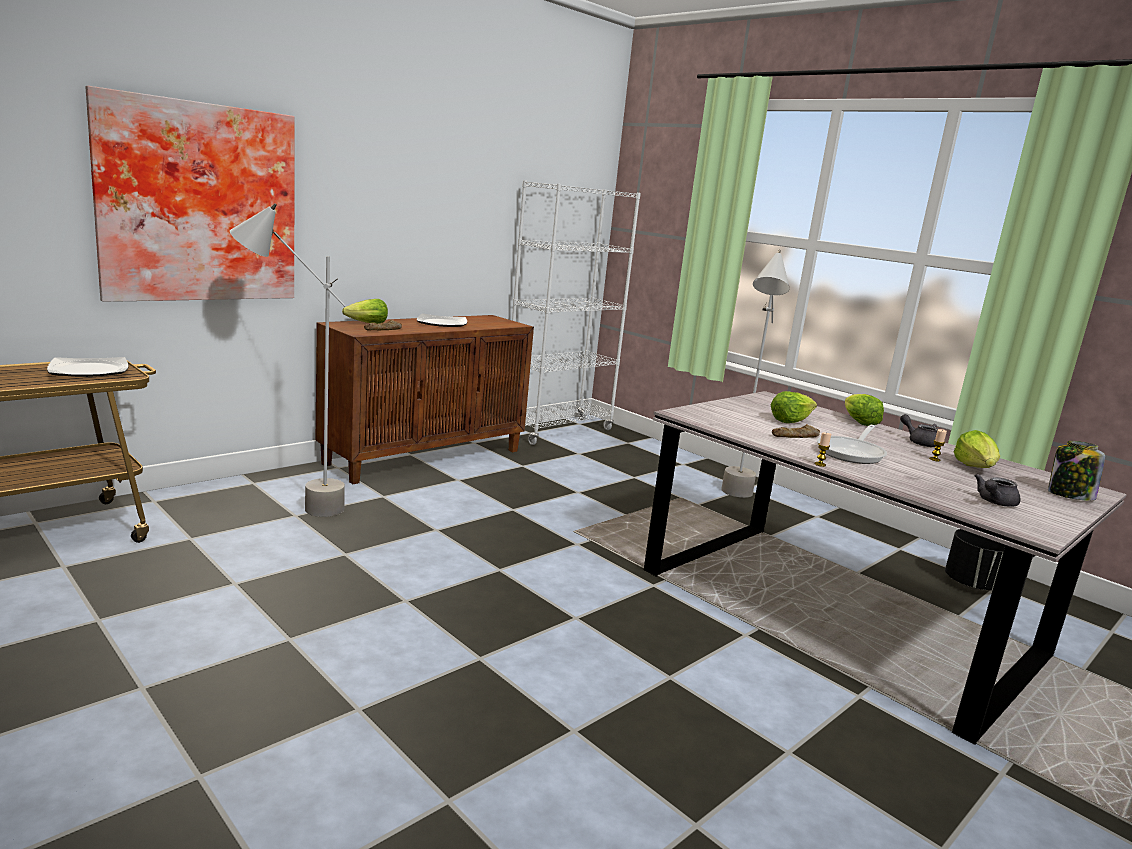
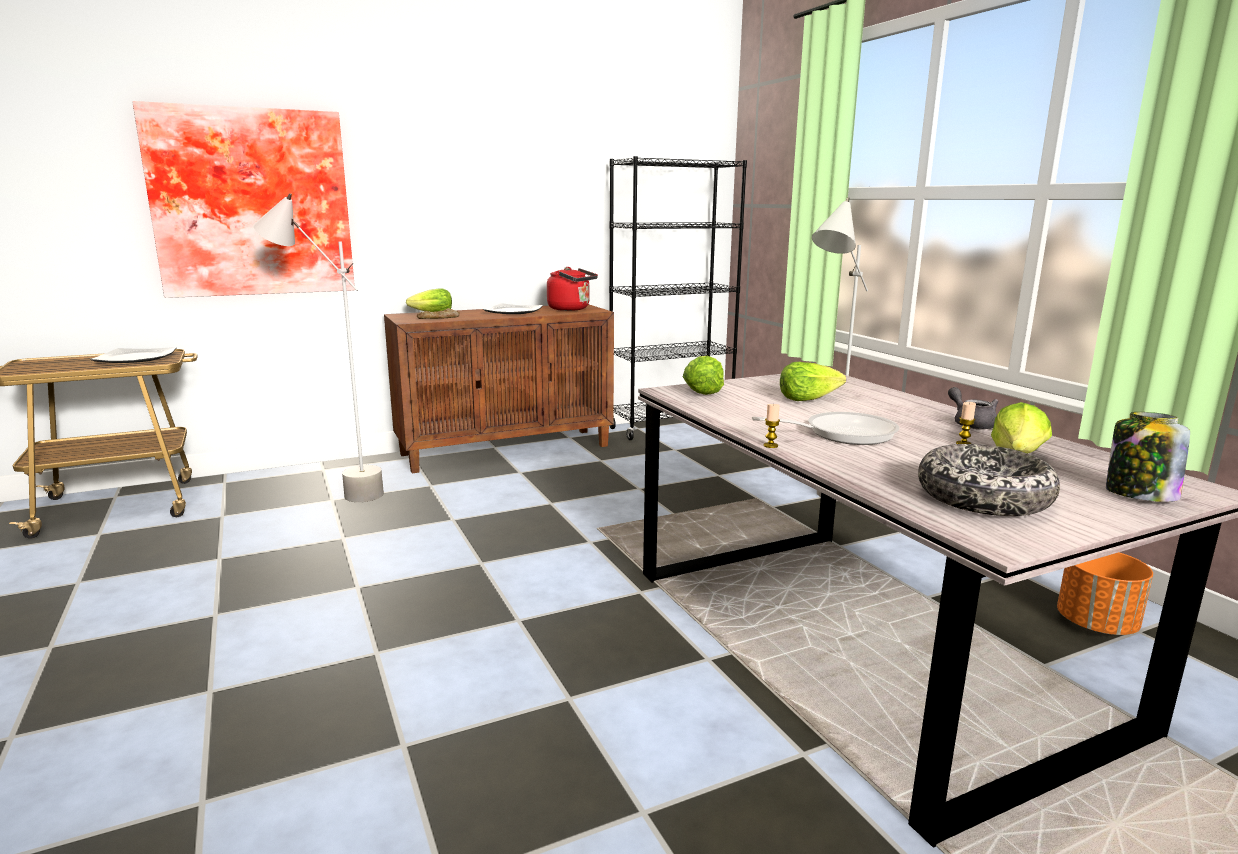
camera: 20 degrees right, 0 degrees up
(491, 322) = (571, 309): none -> red kettle
(558, 431) = (671, 427): white bookcase -> black bookcase
(796, 436) = (787, 415): bread -> none
(852, 453) = (842, 434): frying pan -> frying pan turned 150 degrees counterclockwise
(858, 422) = (909, 400): lettuce -> lettuce (703, 390)
(971, 584) = (1096, 625): black planter -> orange planter
(994, 502) = (983, 498): grey teapot -> bowl

